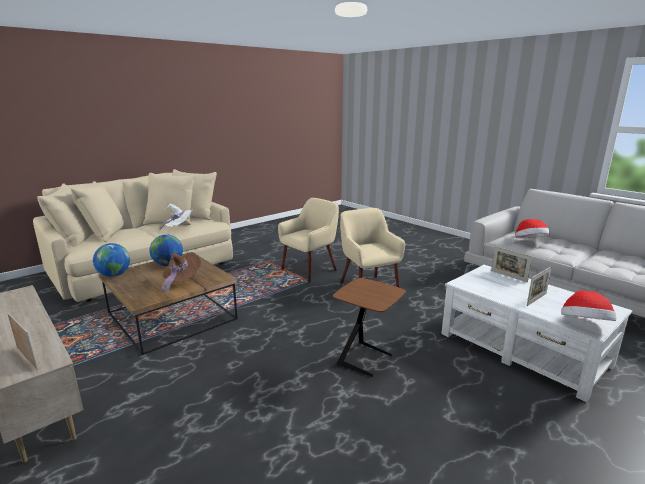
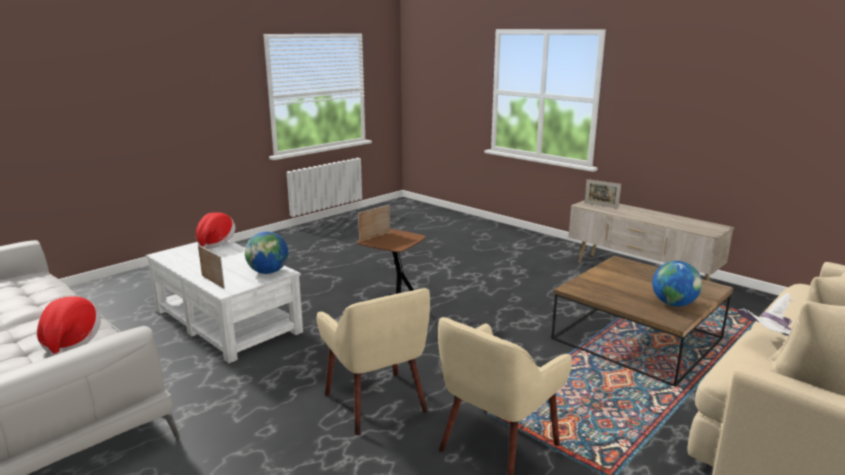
camera: 175 degrees right, 0 degrees up
(114, 275) = (711, 287): globe -> globe (268, 272)
(181, 281) = (614, 282): brown hat -> none
(536, 299) = (223, 259): picture frame -> picture frame (374, 236)

